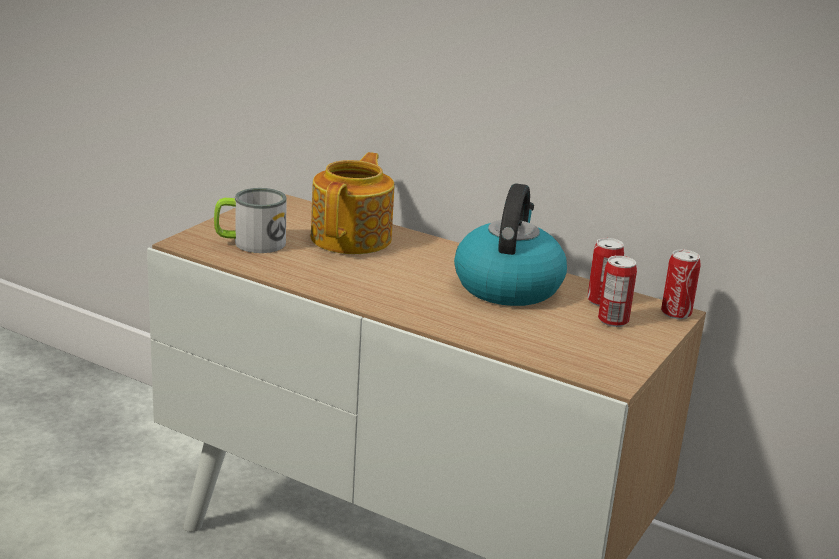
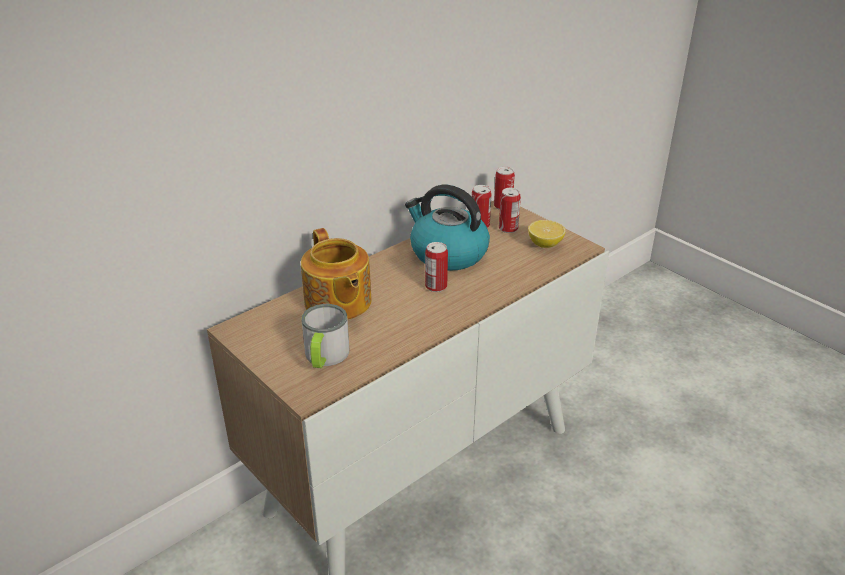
camera: 70 degrees left, 10 degrees up
(353, 238) = (337, 303): teapot -> teapot turned 150 degrees counterclockwise
(424, 285) = (436, 286): none -> can
(594, 349) = (545, 244): none -> lemon

